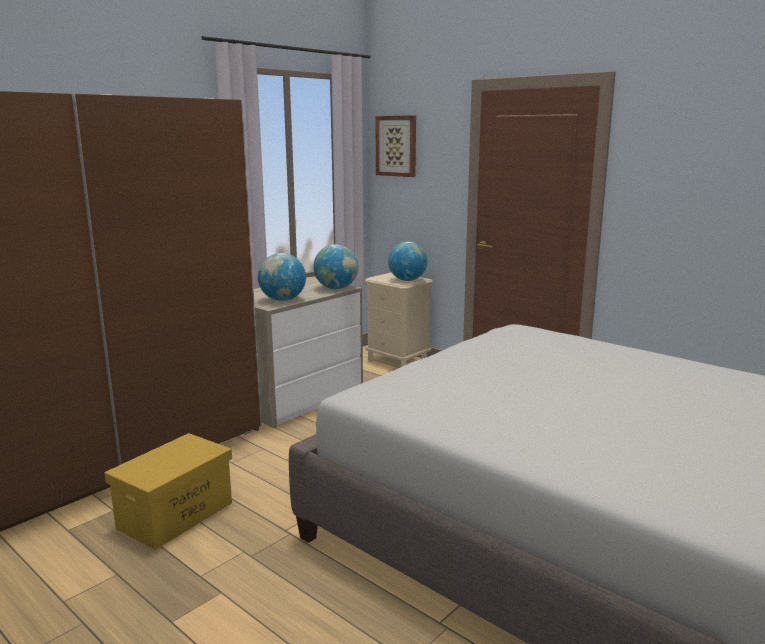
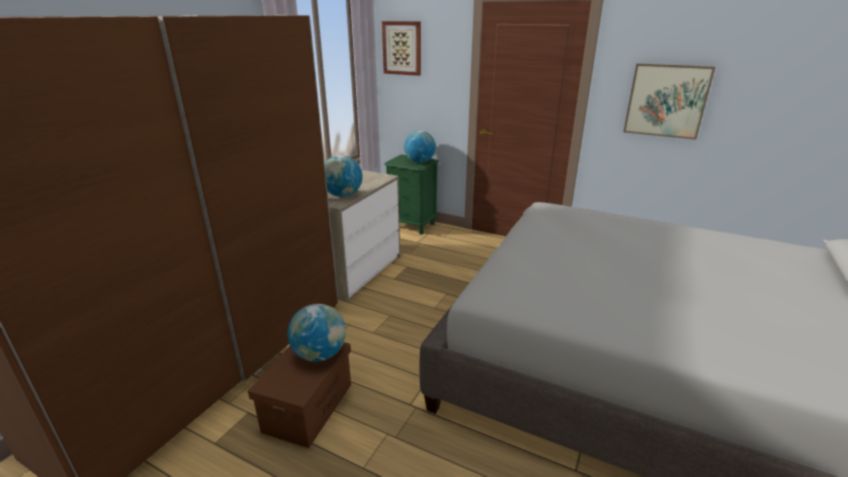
camera: 15 degrees left, 10 degrees up
(176, 514) = (308, 406): yellow storage box -> brown storage box
(336, 288) = (378, 178): globe -> globe (320, 354)
(397, 361) = (412, 225): beige nightstand -> green nightstand
(697, 206) = (666, 101): none -> picture

